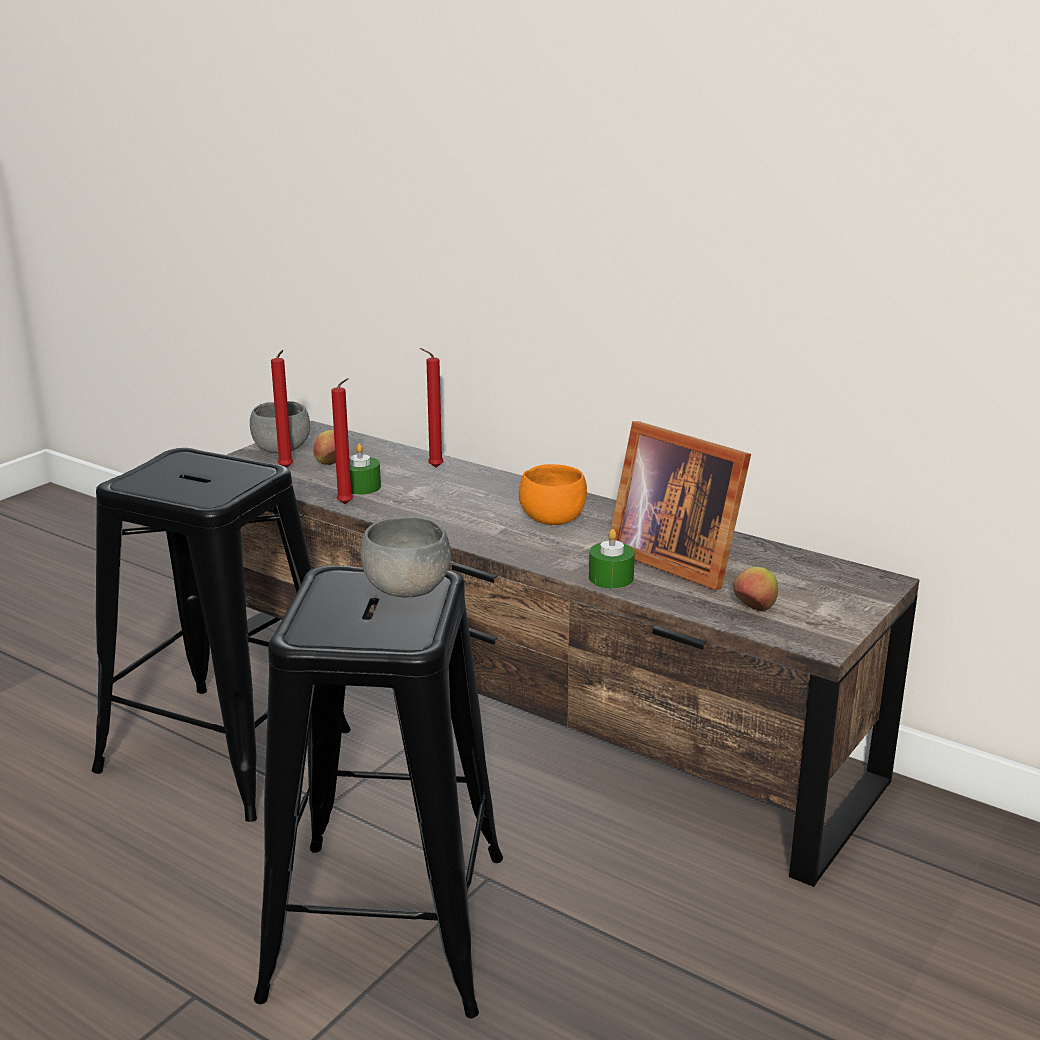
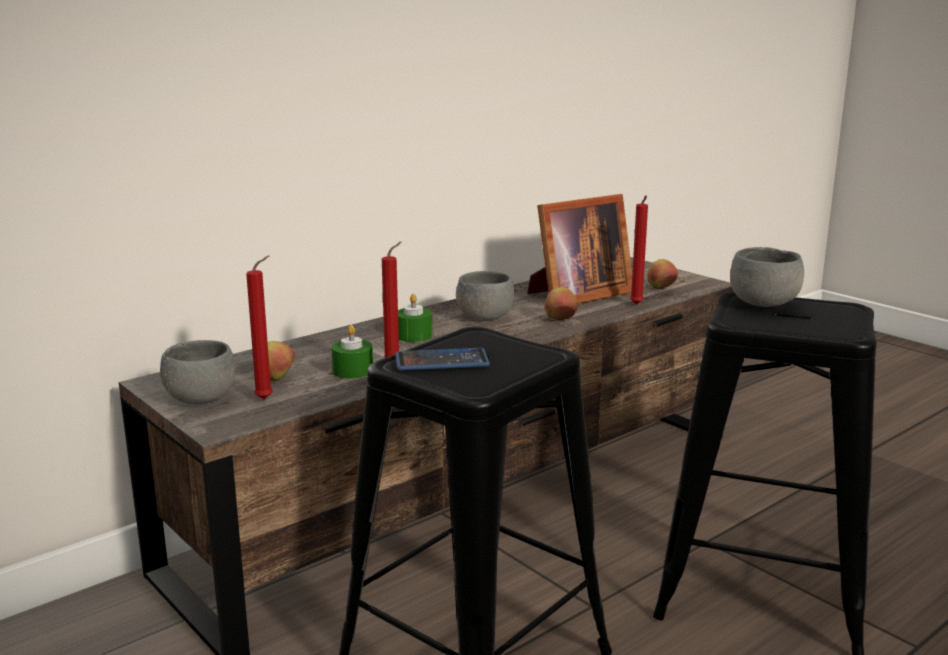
camera: 75 degrees left, 5 degrees down
(186, 466) = (441, 361): none -> phone
(433, 468) = (331, 342): red candle -> red candle (636, 305)
(552, 519) = (484, 317): orange bowl -> grey bowl
(567, 558) = (560, 320): none -> apple
(611, 578) = (601, 313): green candle -> green candle (414, 335)

